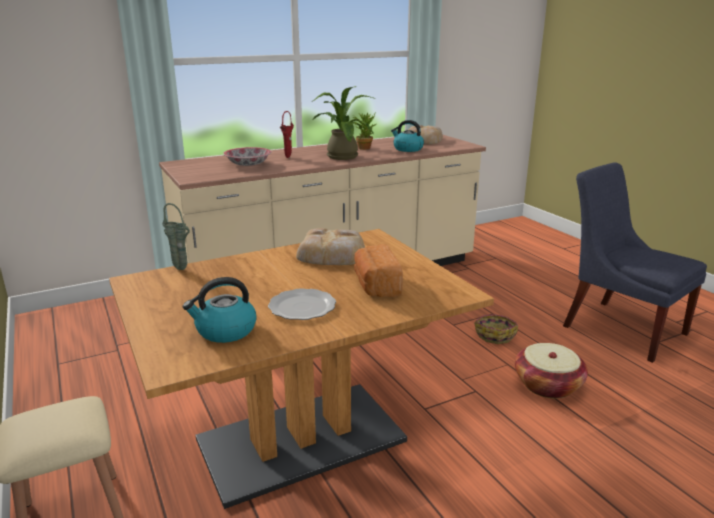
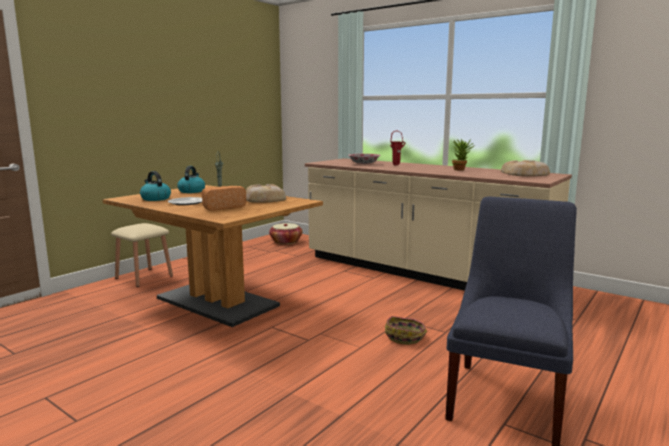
camera: 65 degrees right, 10 degrees down
(341, 156) = (423, 169): potted plant -> none
(407, 149) = (481, 174): kettle -> kettle (191, 191)
(547, 385) = (342, 366): basket -> basket (286, 241)

